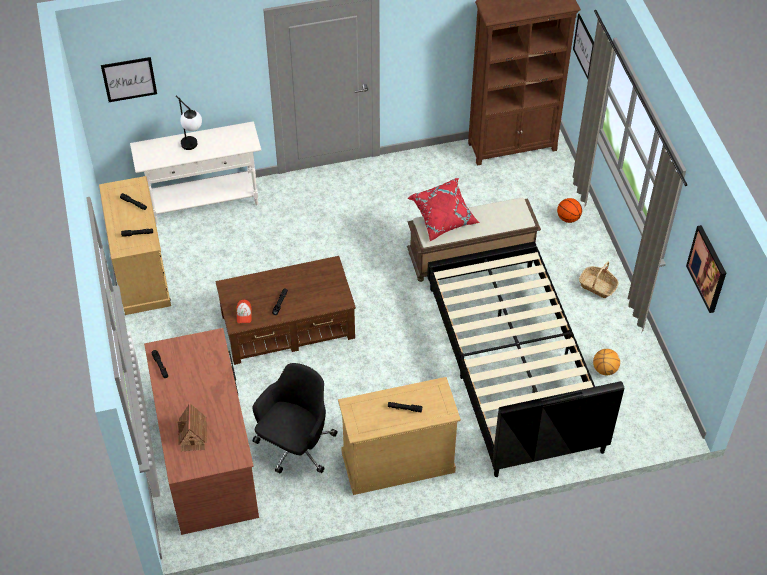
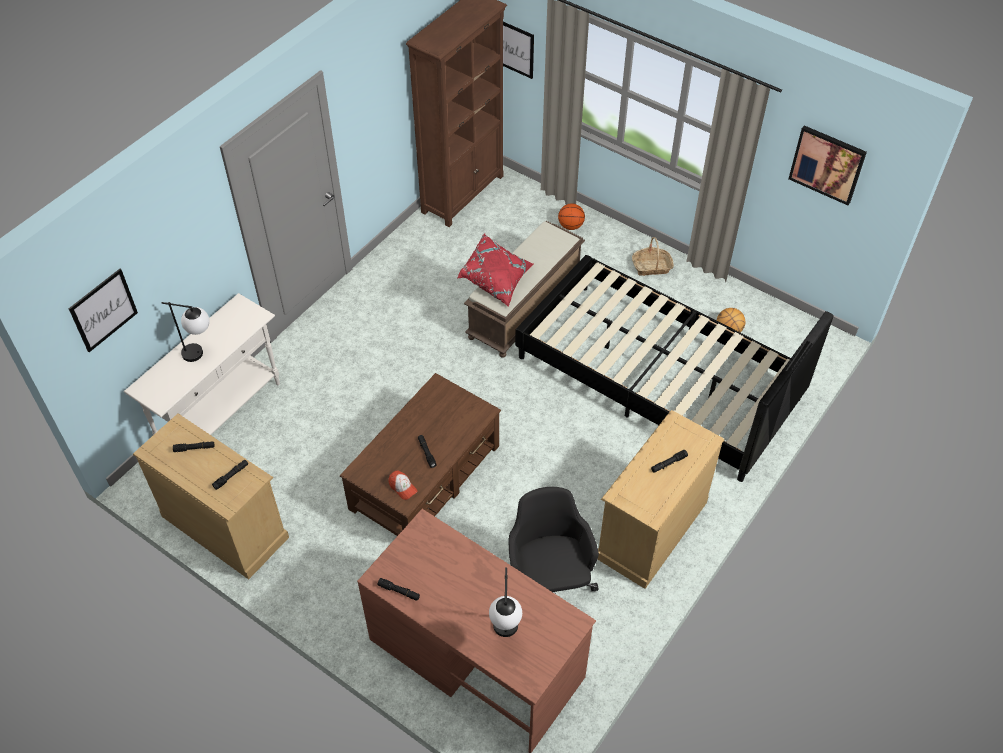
camera: 40 degrees left, 0 degrees up
(193, 434) = (505, 635): toy house -> table lamp

